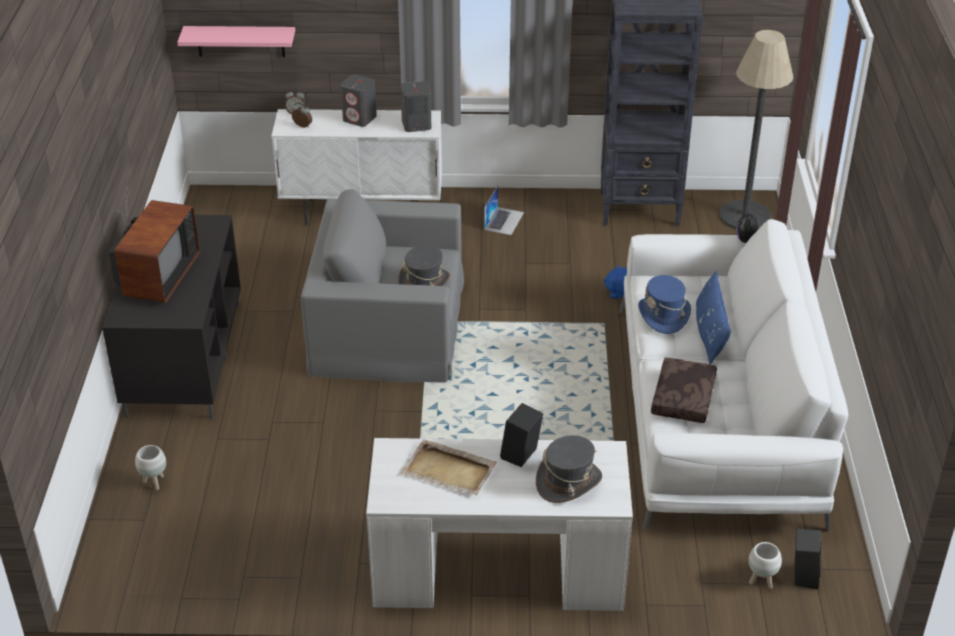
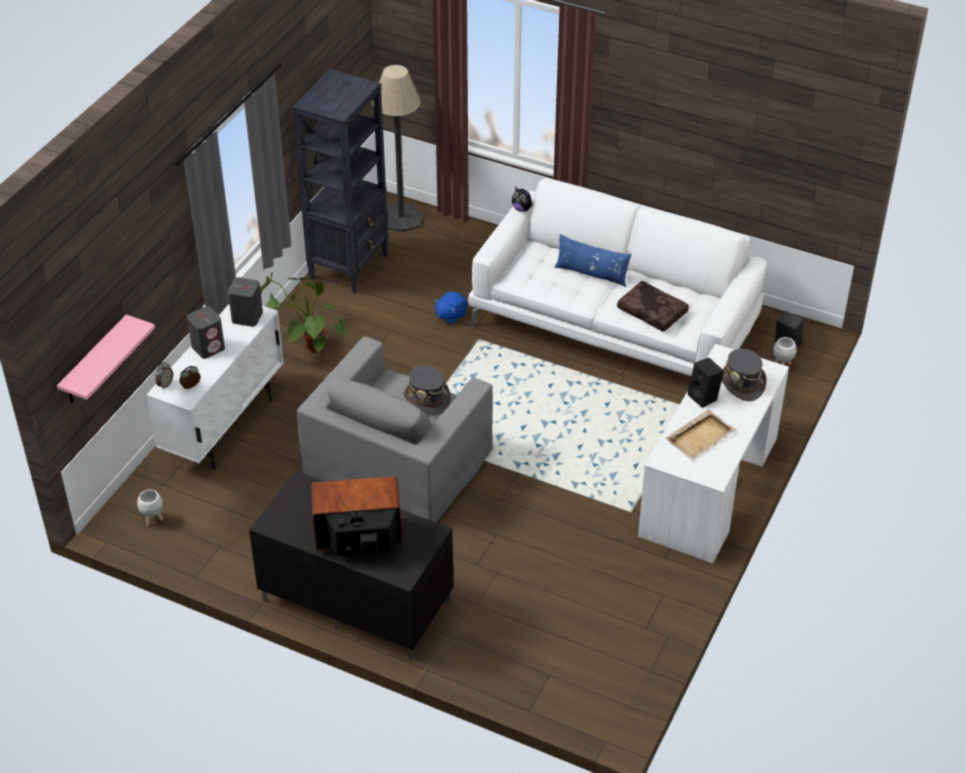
camera: 65 degrees left, 5 degrees up
(154, 482) = (508, 658): white planter -> white planter (153, 519)
(155, 278) = (359, 541): television -> television turned 45 degrees counterclockwise
(504, 221) = (305, 346): laptop -> potted plant
(663, 315) = (558, 287): blue hat -> none

